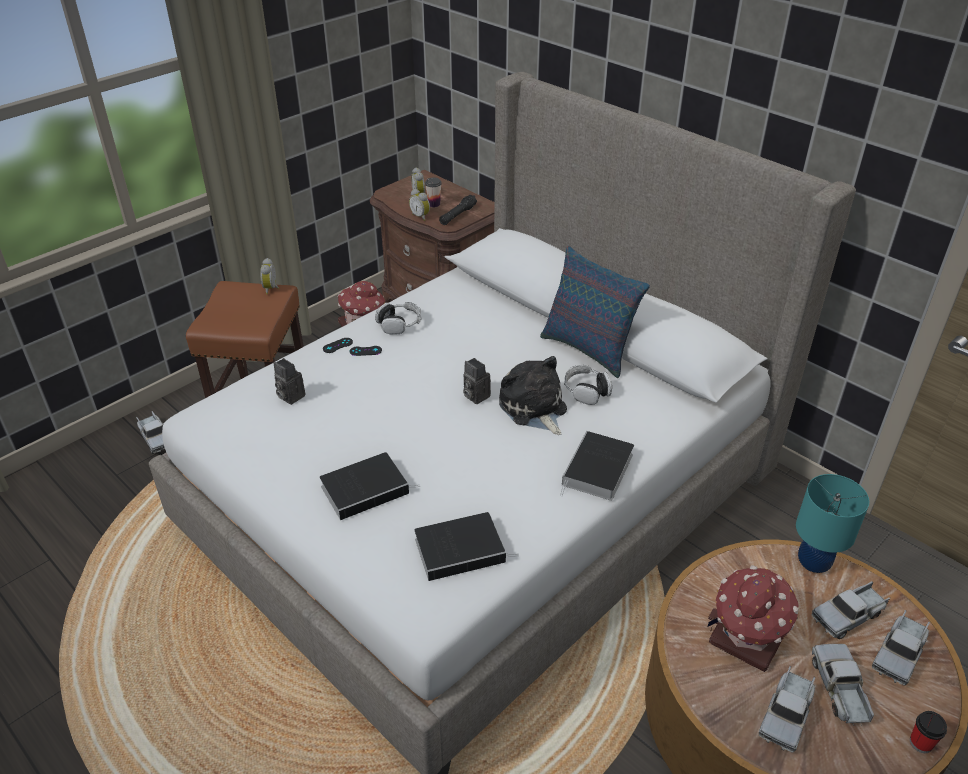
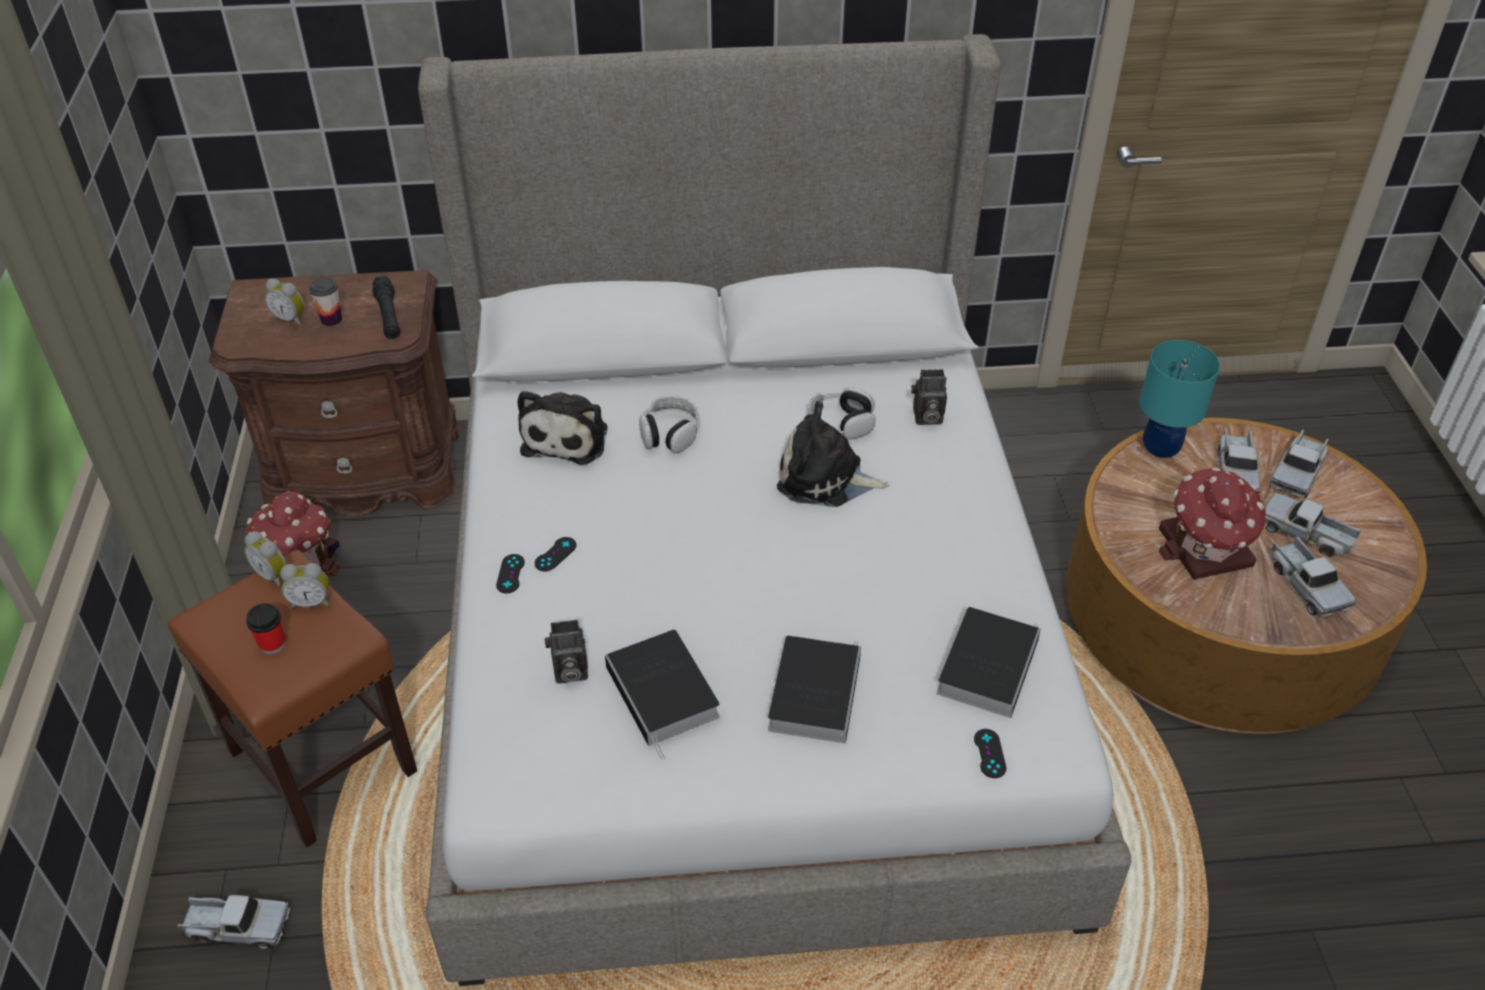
camera: 50 degrees left, 5 degrees up
(390, 585) = (989, 753): none -> black game controller
(399, 324) = (537, 495): headphones -> headphones (669, 434)
(421, 216) = (343, 345): alarm clock -> alarm clock (311, 602)
(451, 310) = (567, 437): none -> plush toy
(474, 396) = (753, 510): camera -> camera (926, 417)
(588, 351) = (775, 381): blue pillow -> none
(597, 471) = (971, 493): book -> book (664, 694)
(899, 653) = (1297, 473): toy truck -> toy truck turned 45 degrees clockwise
(920, 743) = (1390, 527): cup -> cup (272, 644)

